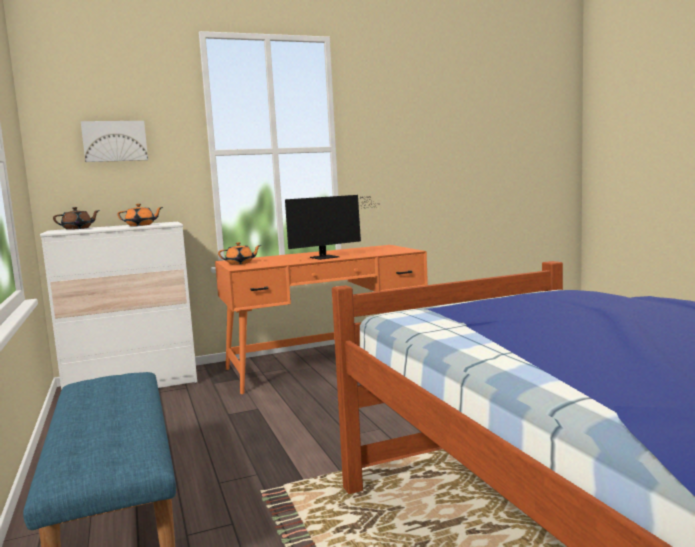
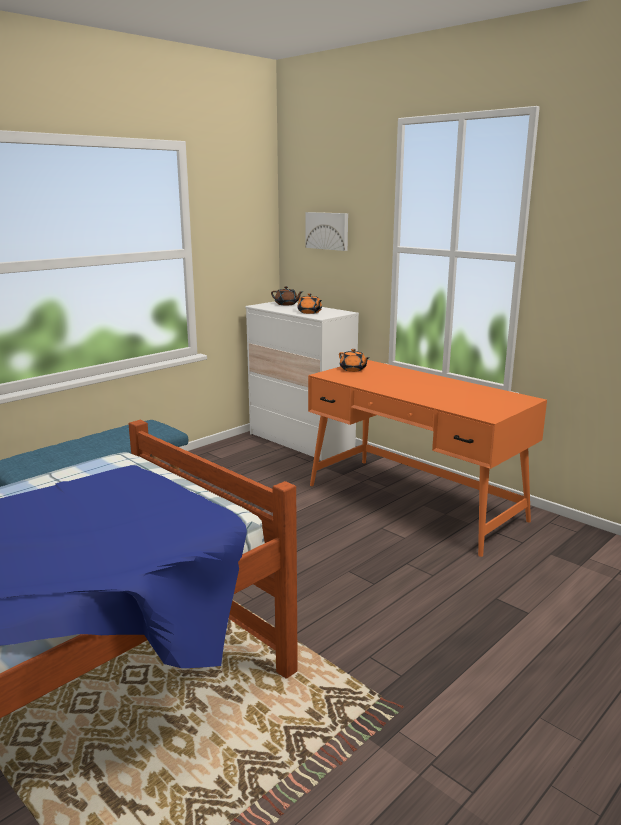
camera: 65 degrees right, 10 degrees up
(328, 257) = (412, 391): monitor -> none

